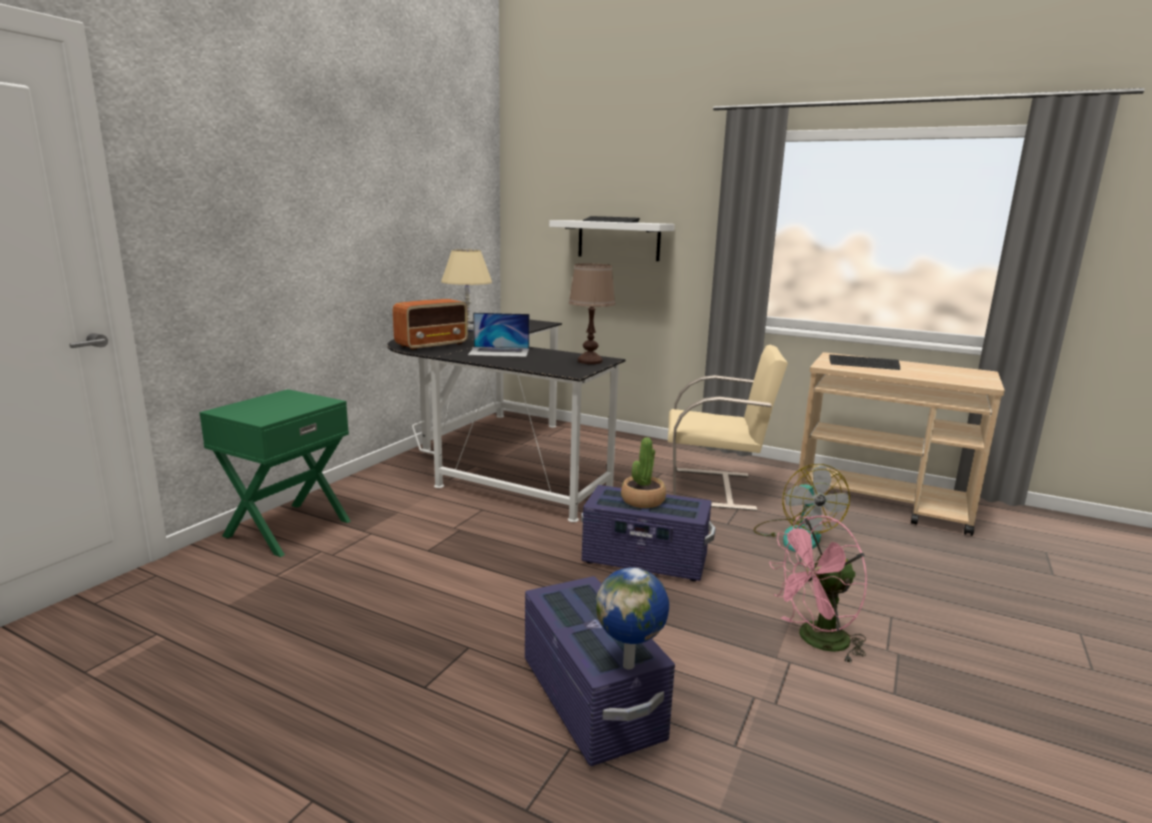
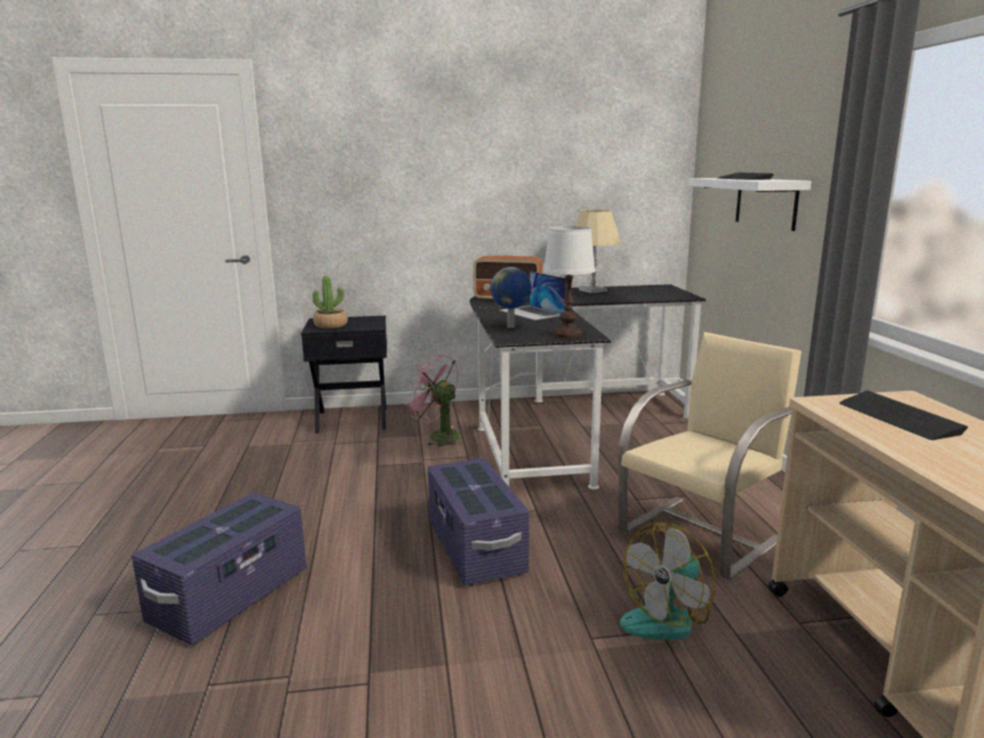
camera: 55 degrees right, 0 degrees up
(287, 528) = (352, 419): green nightstand -> black nightstand
(589, 361) = (567, 334): brown table lamp -> white table lamp
(630, 665) = (167, 558): globe -> globe (511, 327)
(642, 500) = (476, 483): potted plant -> potted plant (331, 325)
(715, 489) = (702, 534): beige chair -> beige chair turned 105 degrees counterclockwise
(815, 641) = (425, 692): pink fan -> pink fan (438, 436)

